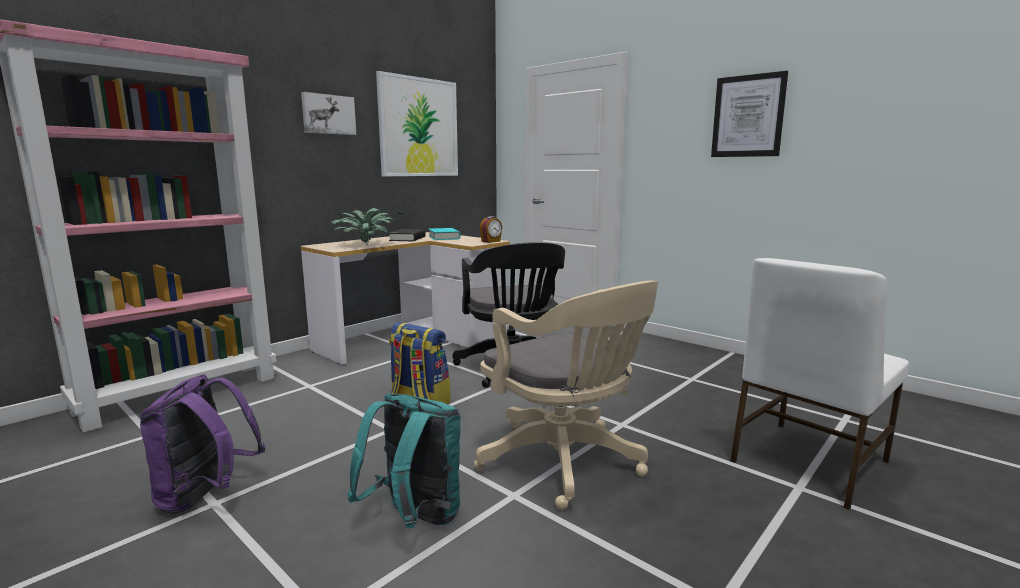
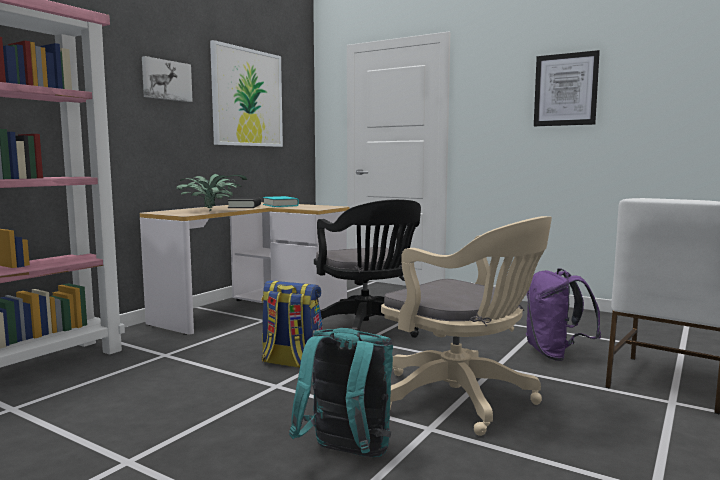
camera: 10 degrees left, 5 degrees down
(205, 496) = (114, 457): purple backpack -> purple backpack (556, 355)
(491, 241) = (332, 207): alarm clock -> none

